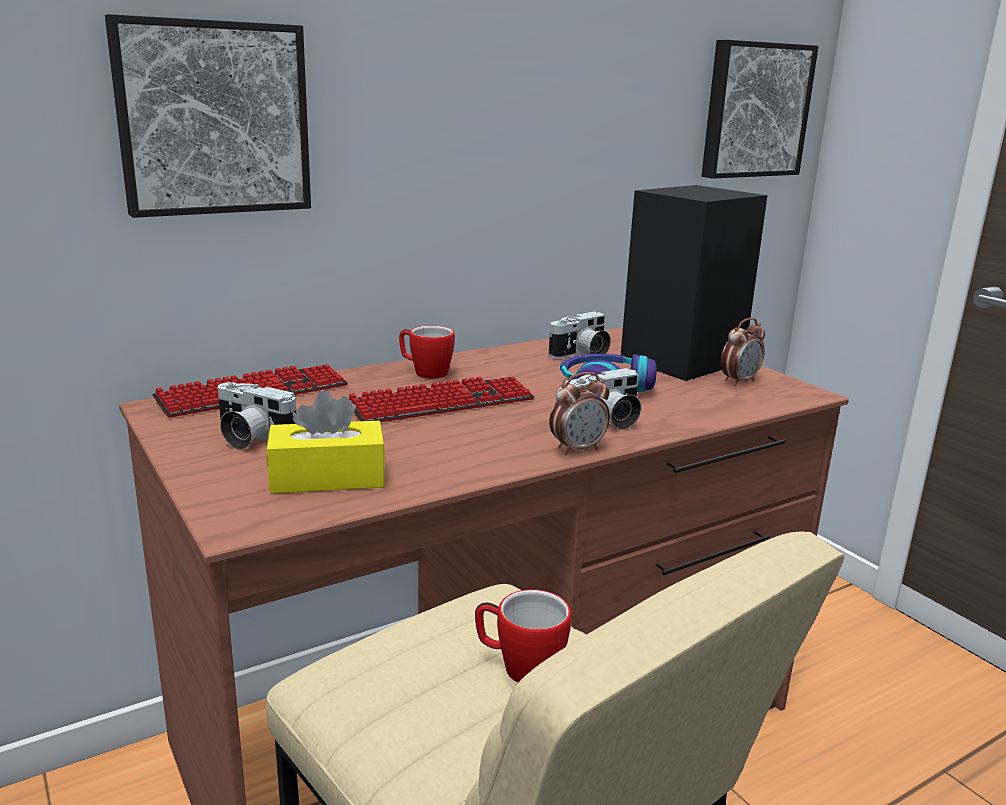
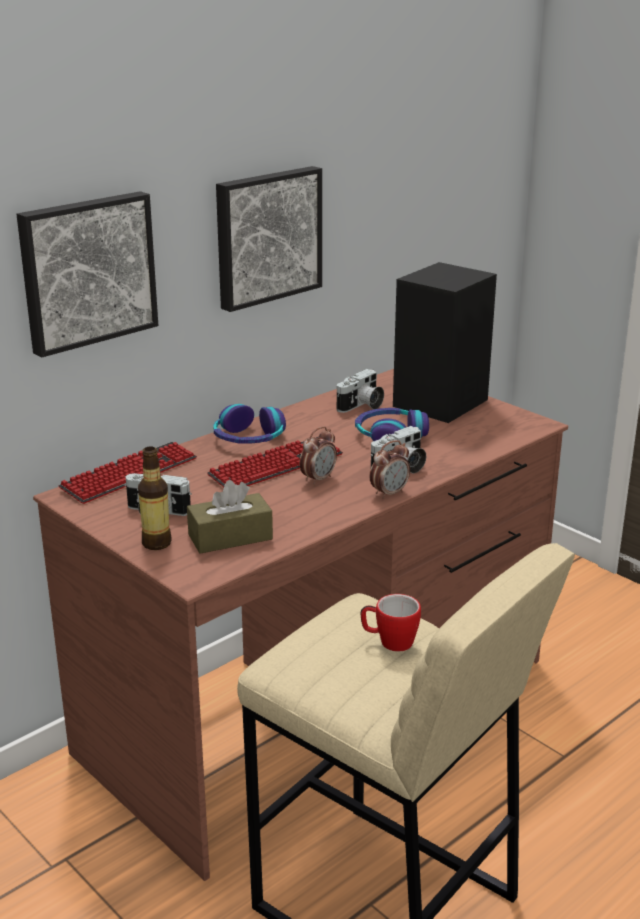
camera: 10 degrees left, 5 degrees up
(222, 474) = (156, 543): none -> bottle
(327, 478) = (230, 537): yellow tissue box -> brown tissue box
(425, 372) = (249, 439): mug -> headphones
(739, 381) = (487, 419): alarm clock -> alarm clock (318, 479)
(754, 110) = (473, 177): picture -> picture (266, 236)

